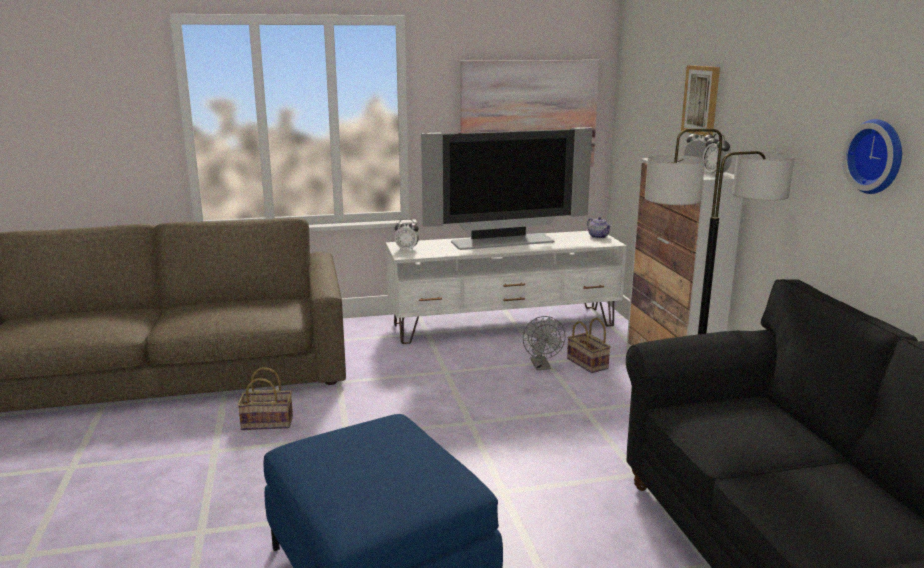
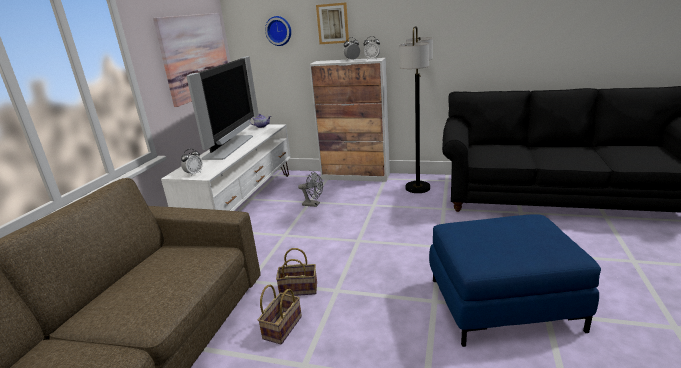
camera: 60 degrees left, 5 degrees up
(588, 364) = (325, 192): basket -> basket (299, 289)
(878, 156) = (476, 26): wall clock -> wall clock (279, 31)

